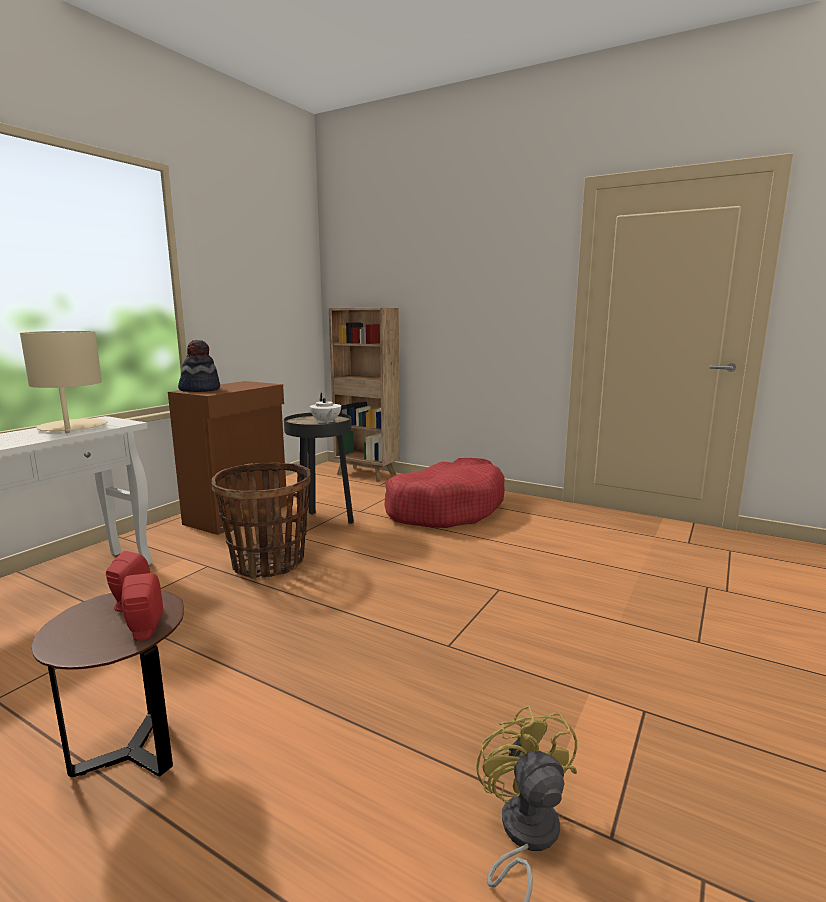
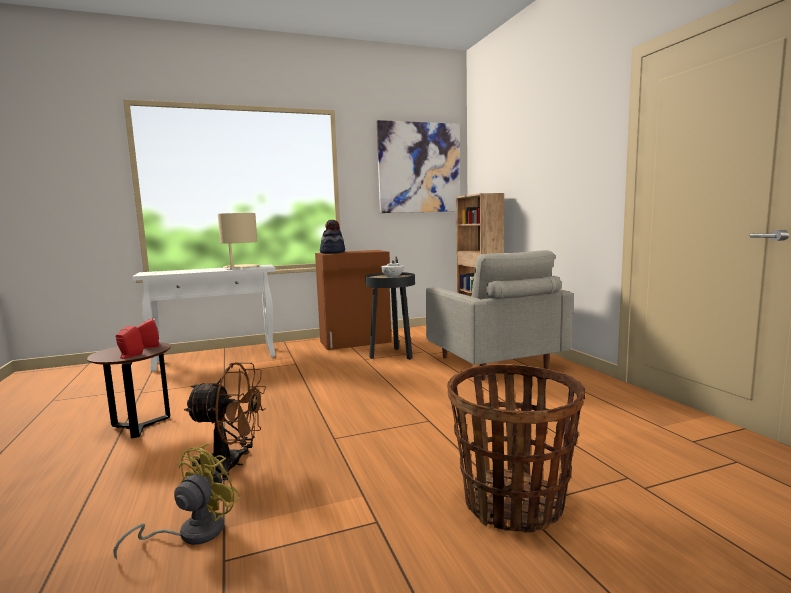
camera: 40 degrees right, 5 degrees down
(268, 563) = (325, 369): basket -> basket (513, 504)
(274, 266) = (419, 168): none -> picture
(399, 732) = (232, 465): none -> brown fan
(445, 508) = (493, 364): red dog bed -> grey armchair

